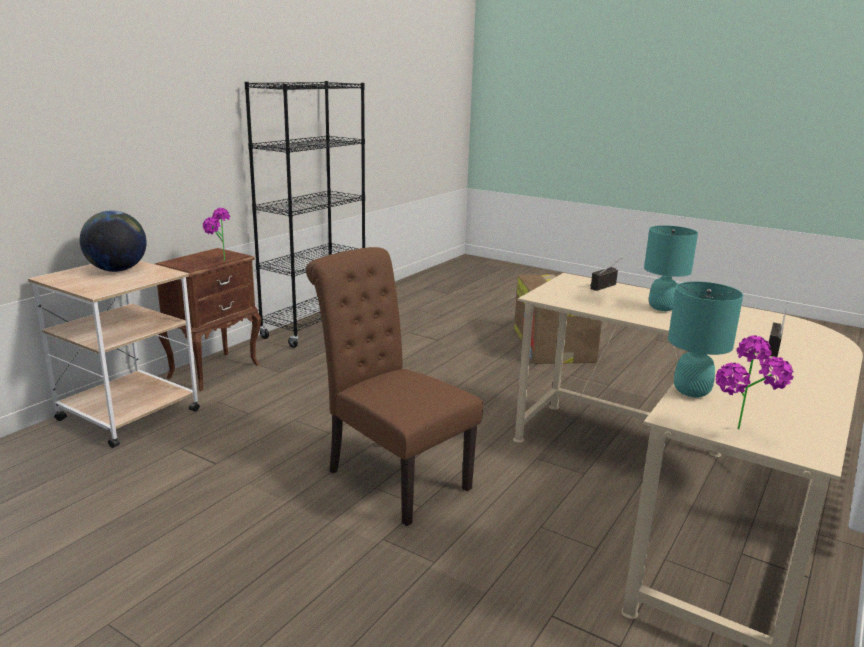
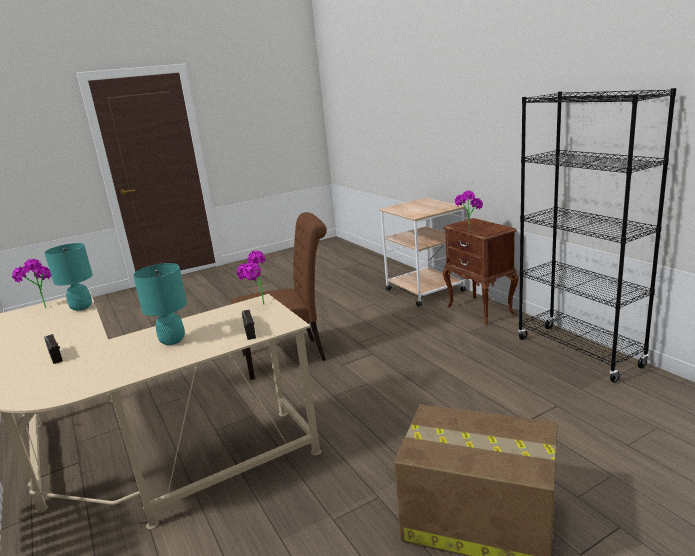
camera: 120 degrees right, 0 degrees up
(117, 270) = (431, 207): globe -> none
(553, 295) = (257, 306): none -> potted plant

